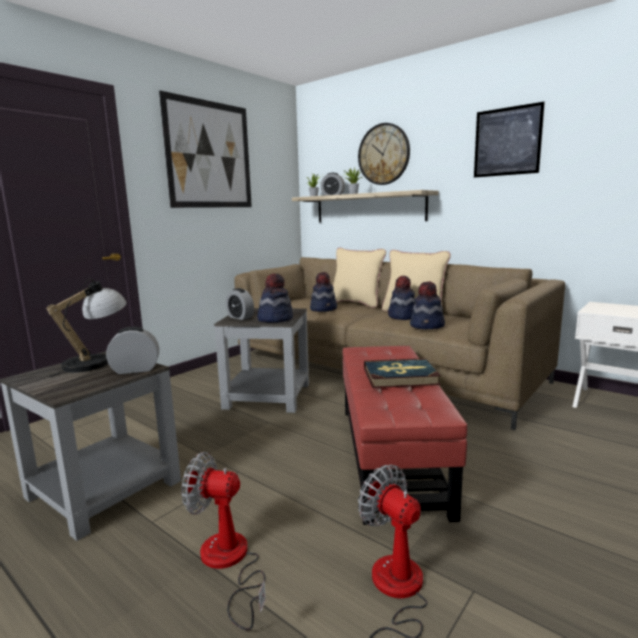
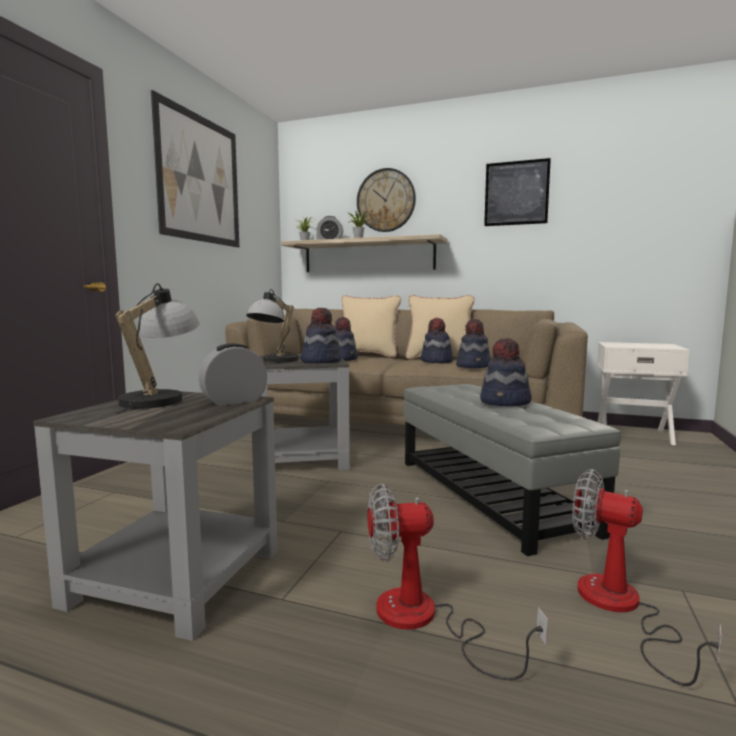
camera: 20 degrees left, 5 degrees down
(240, 317) = (275, 361): alarm clock -> table lamp
(391, 455) = (489, 494): red ottoman -> grey ottoman
(400, 376) = (505, 402): book -> hat

